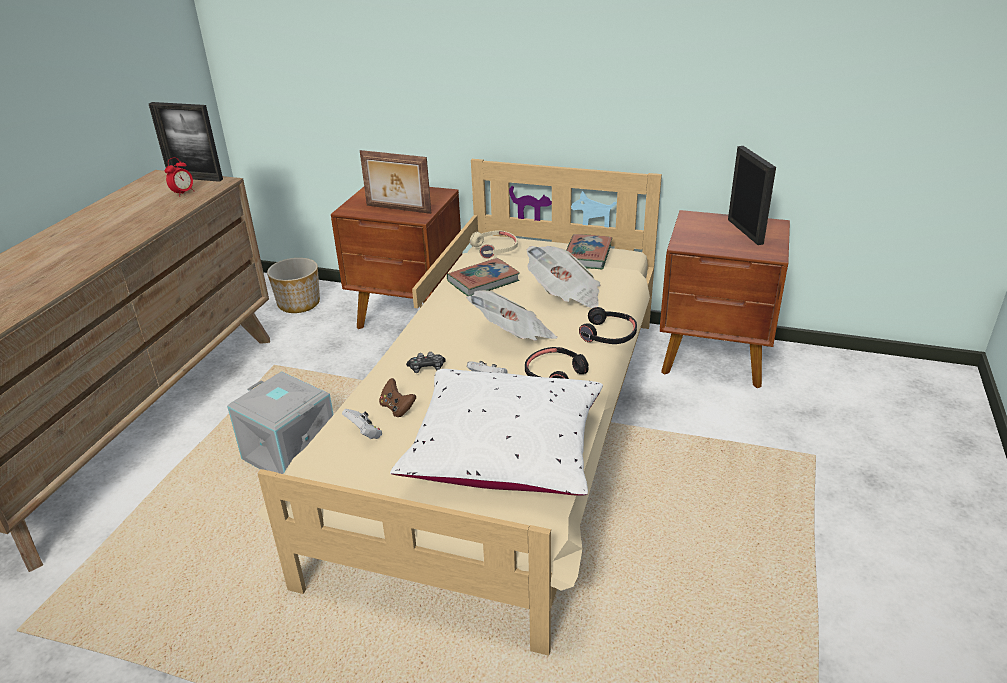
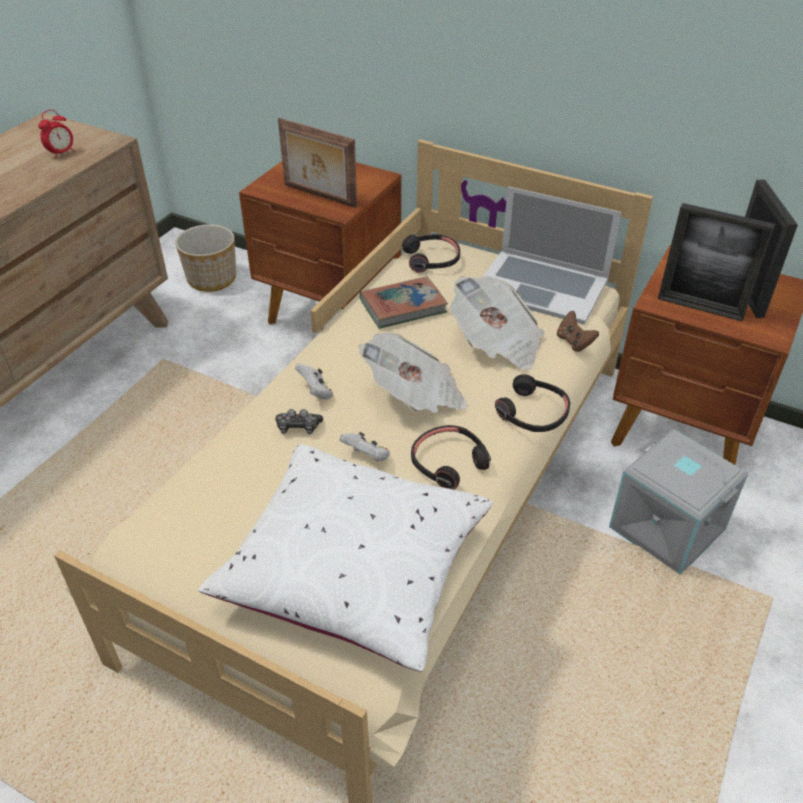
camera: 10 degrees right, 10 degrees up
(195, 178) = (83, 131): picture frame -> picture frame (700, 307)
(289, 454) = (150, 483): grey storage box -> grey storage box (665, 528)
(365, 434) = (199, 512): white game controller -> white game controller (316, 392)
(397, 408) = (247, 481): brown game controller -> brown game controller (574, 342)
(495, 249) = (432, 259): beige headphones -> black headphones
(587, 255) = (541, 286): book -> laptop

